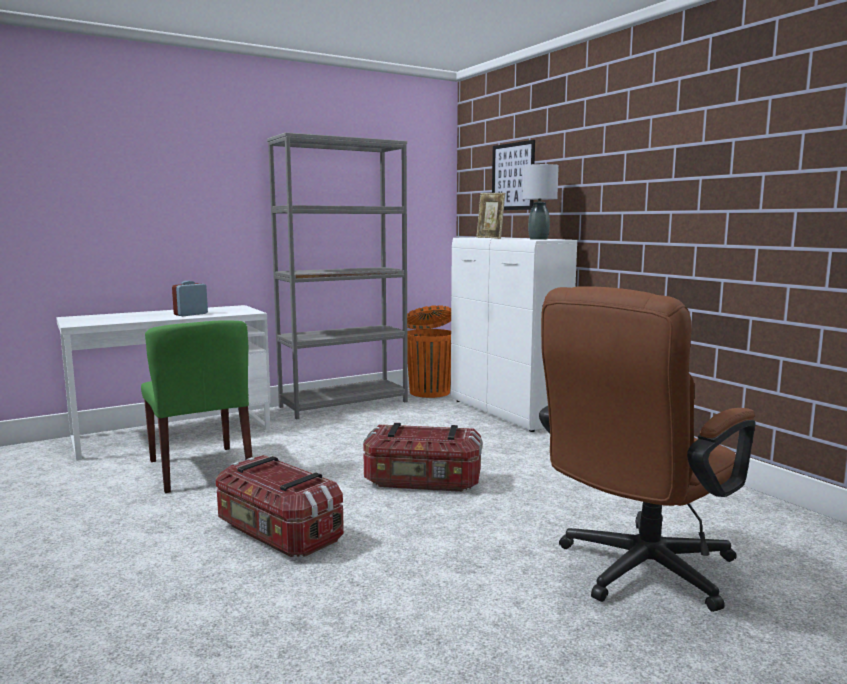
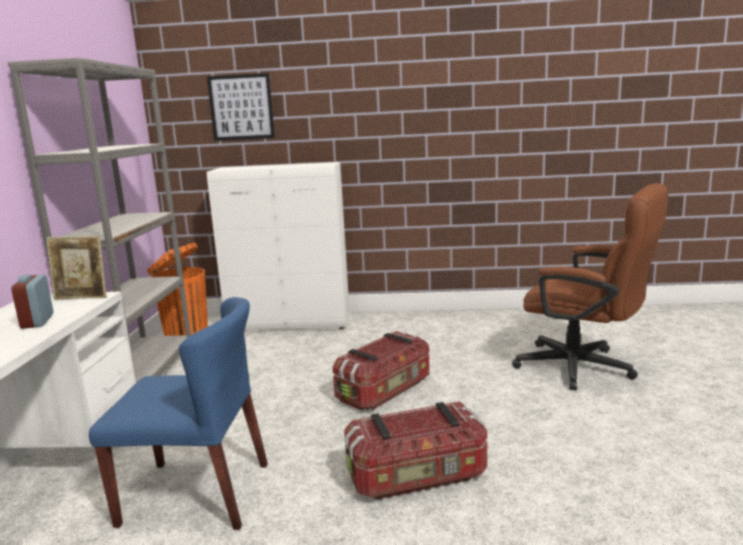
camera: 55 degrees left, 5 degrees up
(200, 469) = (197, 493): green chair -> blue chair
(490, 238) = (260, 168): picture frame -> picture frame (82, 298)
(538, 239) = (312, 164): grey table lamp -> none
(636, 573) = (585, 368): brown office chair -> brown office chair turned 45 degrees counterclockwise

